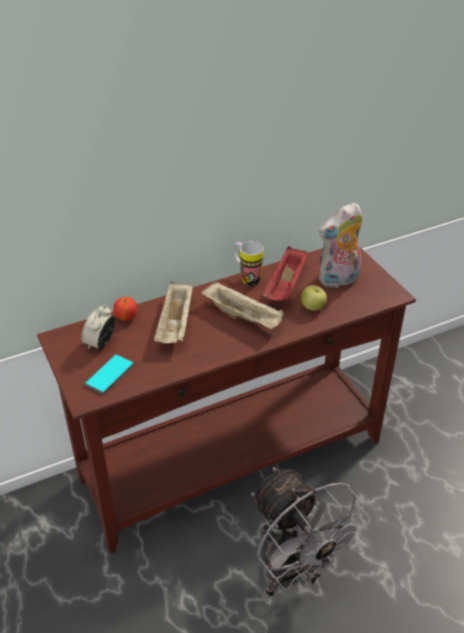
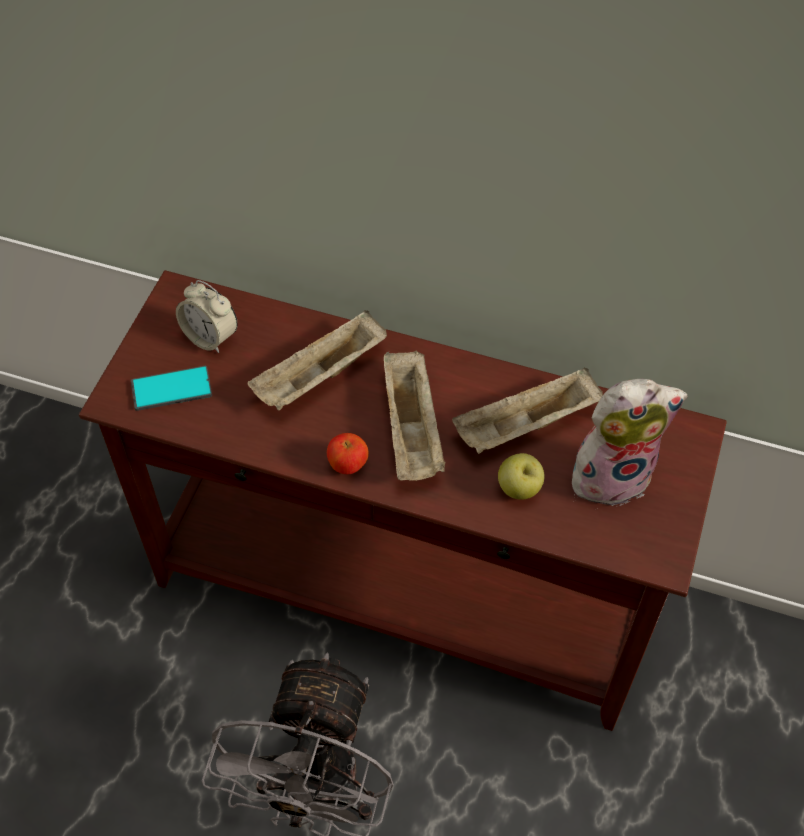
camera: 45 degrees right, 15 degrees up
(100, 343) = (210, 337): alarm clock -> alarm clock turned 120 degrees counterclockwise
(126, 318) = (278, 322): apple -> apple (348, 464)
(246, 278) = (490, 373): mug -> none
(285, 286) = (525, 426): red tray -> beige tray
(338, 280) = (612, 474): plush toy -> plush toy turned 150 degrees clockwise

